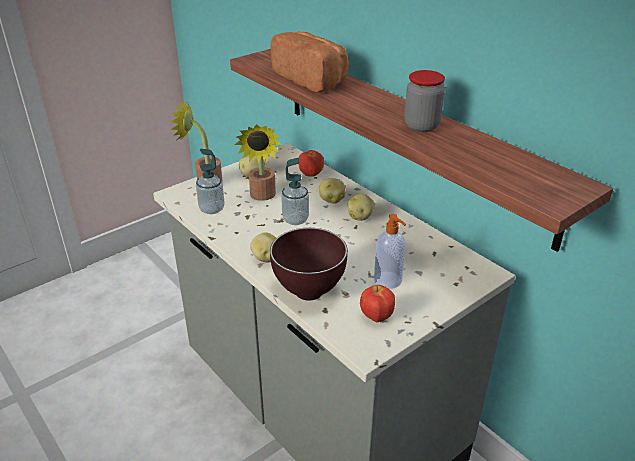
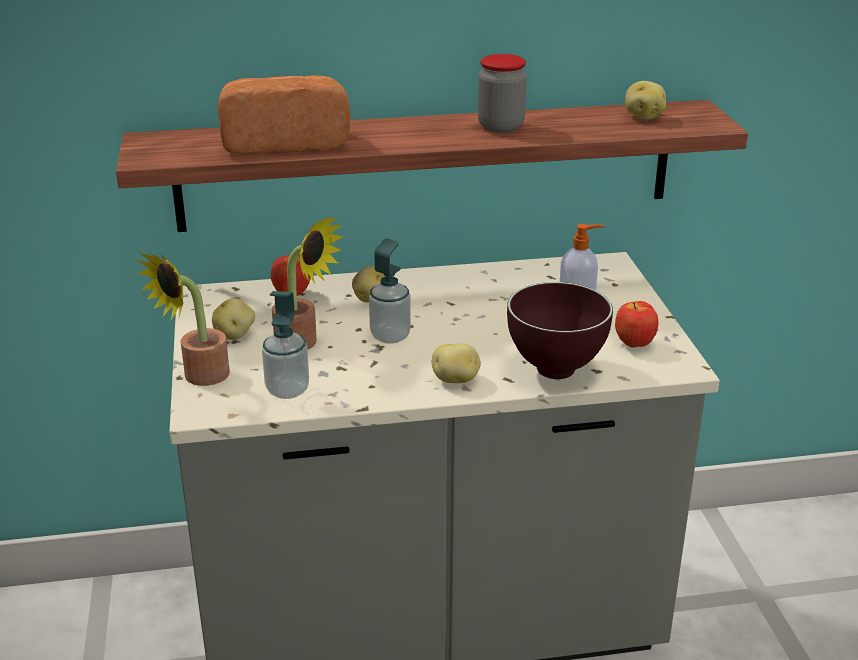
camera: 60 degrees left, 5 degrees down
(360, 217) = (433, 293): potato -> potato (643, 117)

